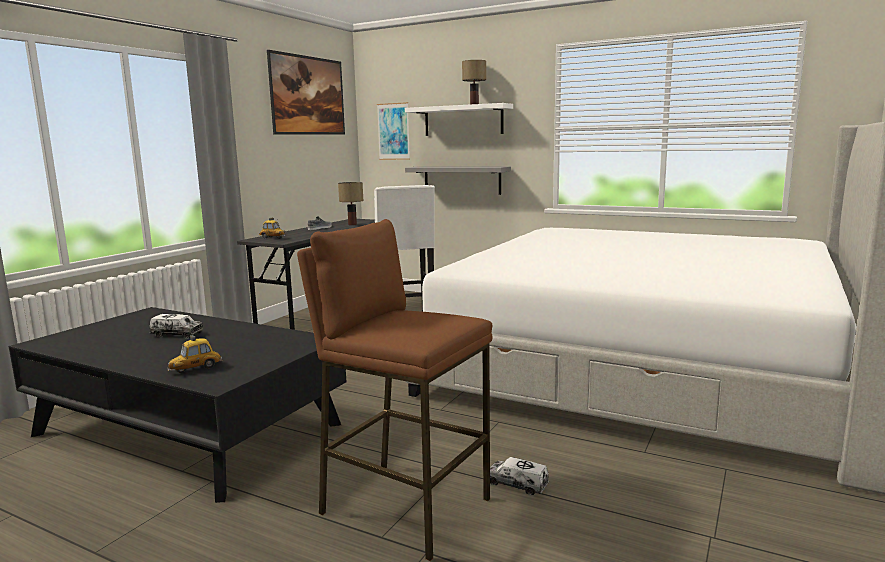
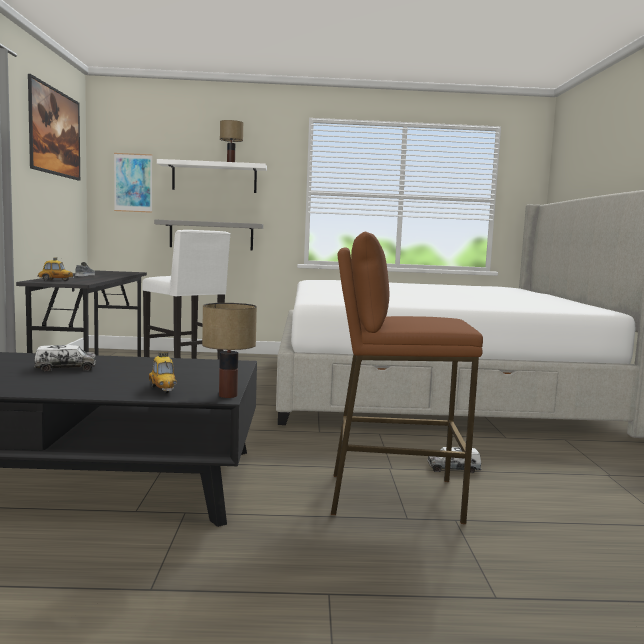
camera: 30 degrees left, 5 degrees down
(195, 369) = (163, 389): toy car -> toy car turned 45 degrees counterclockwise
(353, 224) = (113, 273): table lamp -> table lamp (229, 395)

